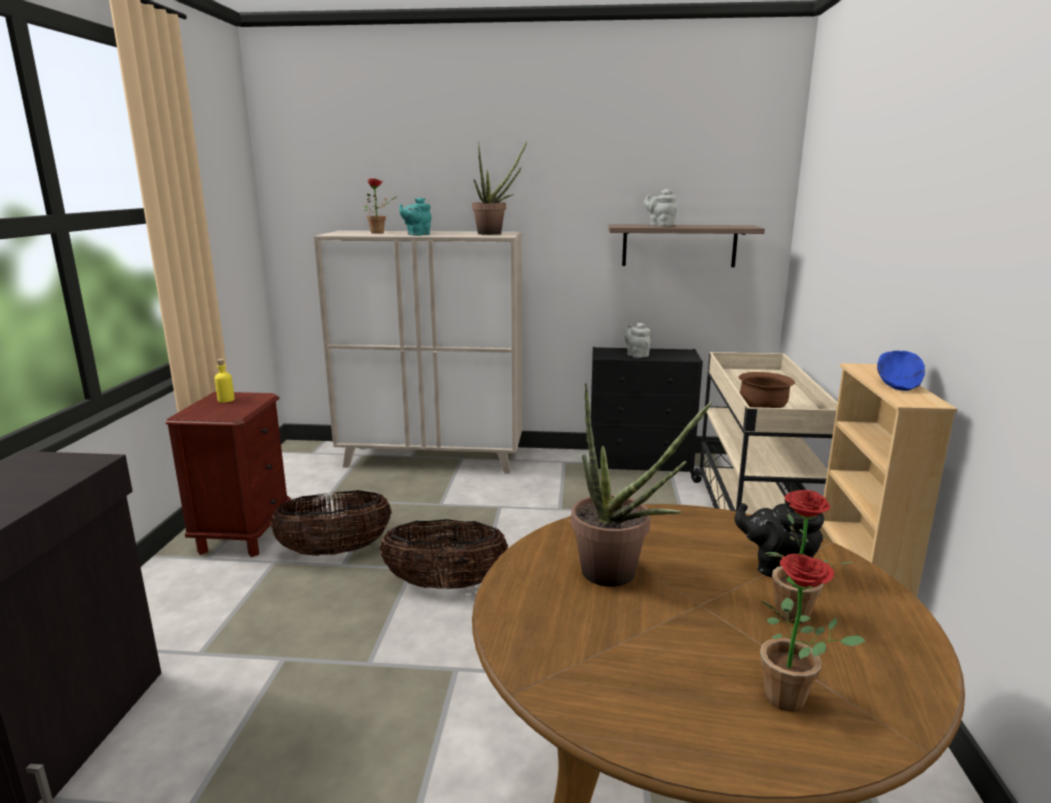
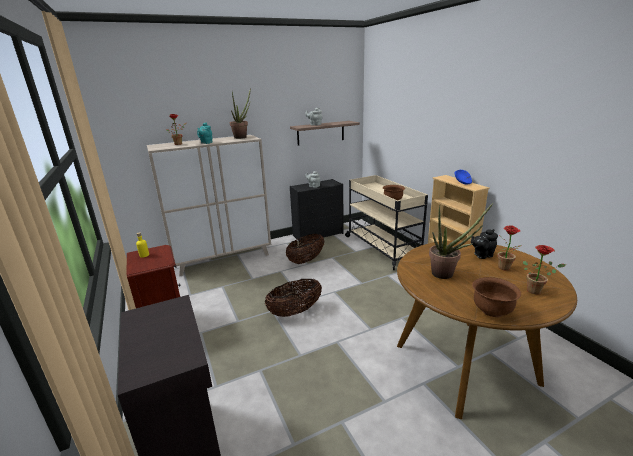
camera: 30 degrees left, 5 degrees up
(335, 551) = (226, 316): basket -> basket (306, 260)
(587, 692) = (492, 310): none -> brown bowl

